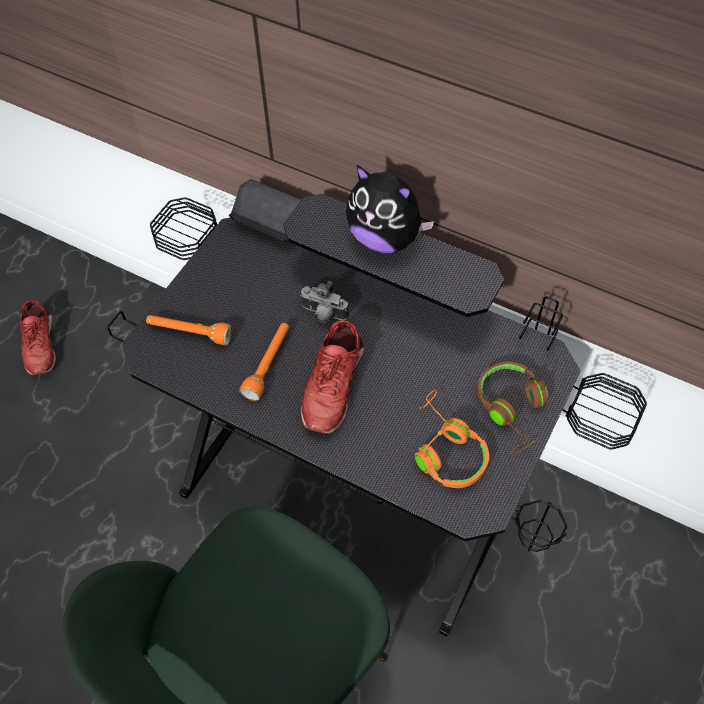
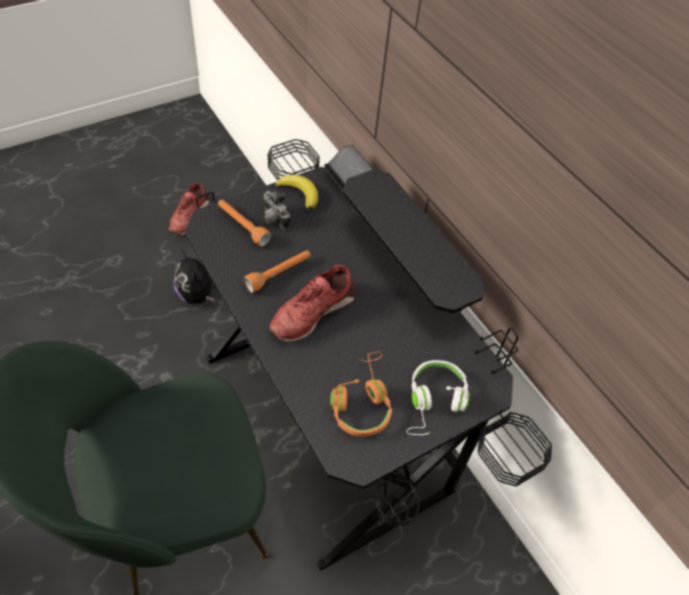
camera: 25 degrees right, 5 degrees down
(222, 262) = (300, 193): none -> banana
(323, 315) = (342, 262): camera -> camera (273, 219)
(385, 238) = (412, 224): plush toy -> plush toy (197, 295)
(512, 409) = (434, 402): brown headphones -> white headphones

